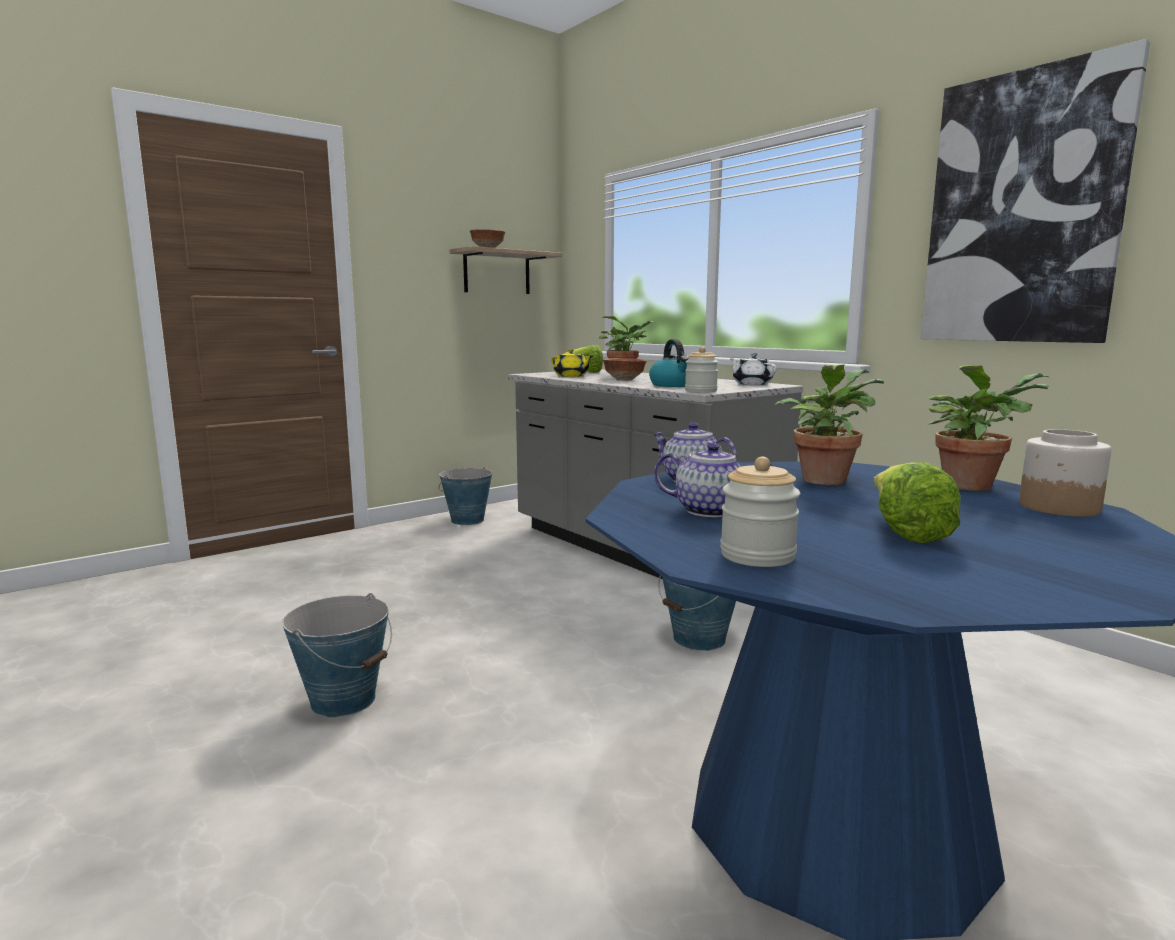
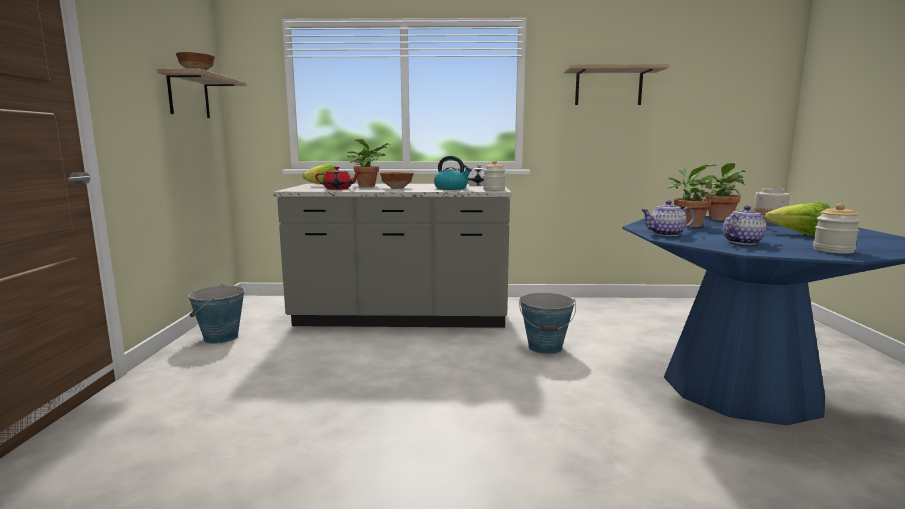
camera: 50 degrees left, 0 degrees up
(344, 700) = (484, 477): bucket -> none
(571, 376) = (338, 189): yellow teapot -> red teapot
(1023, 209) = (608, 87): picture -> shelf

